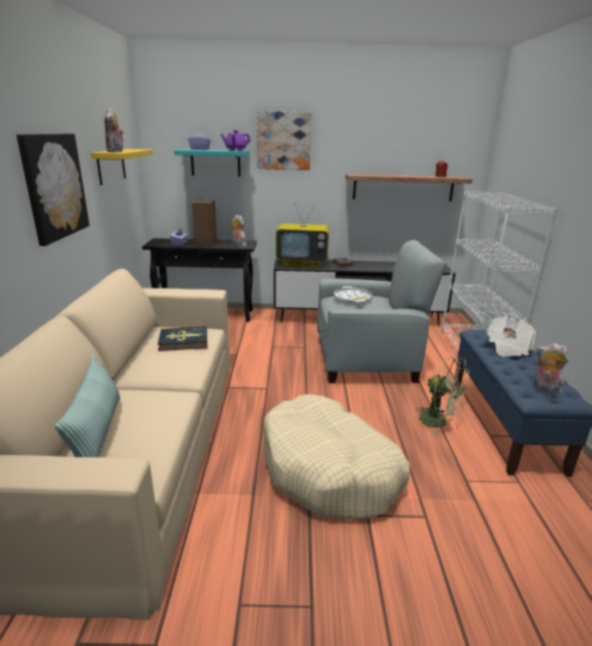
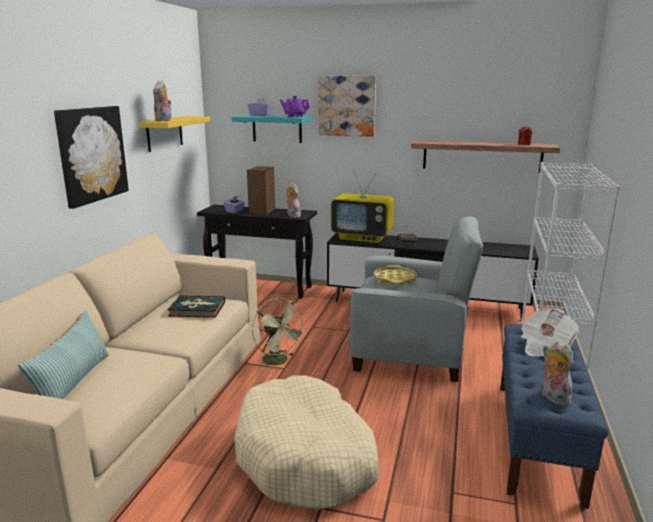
camera: 15 degrees right, 5 degrees down
(352, 299) = (395, 279): white tray -> yellow tray
(439, 421) = (458, 426): green fan -> green fan (279, 361)

